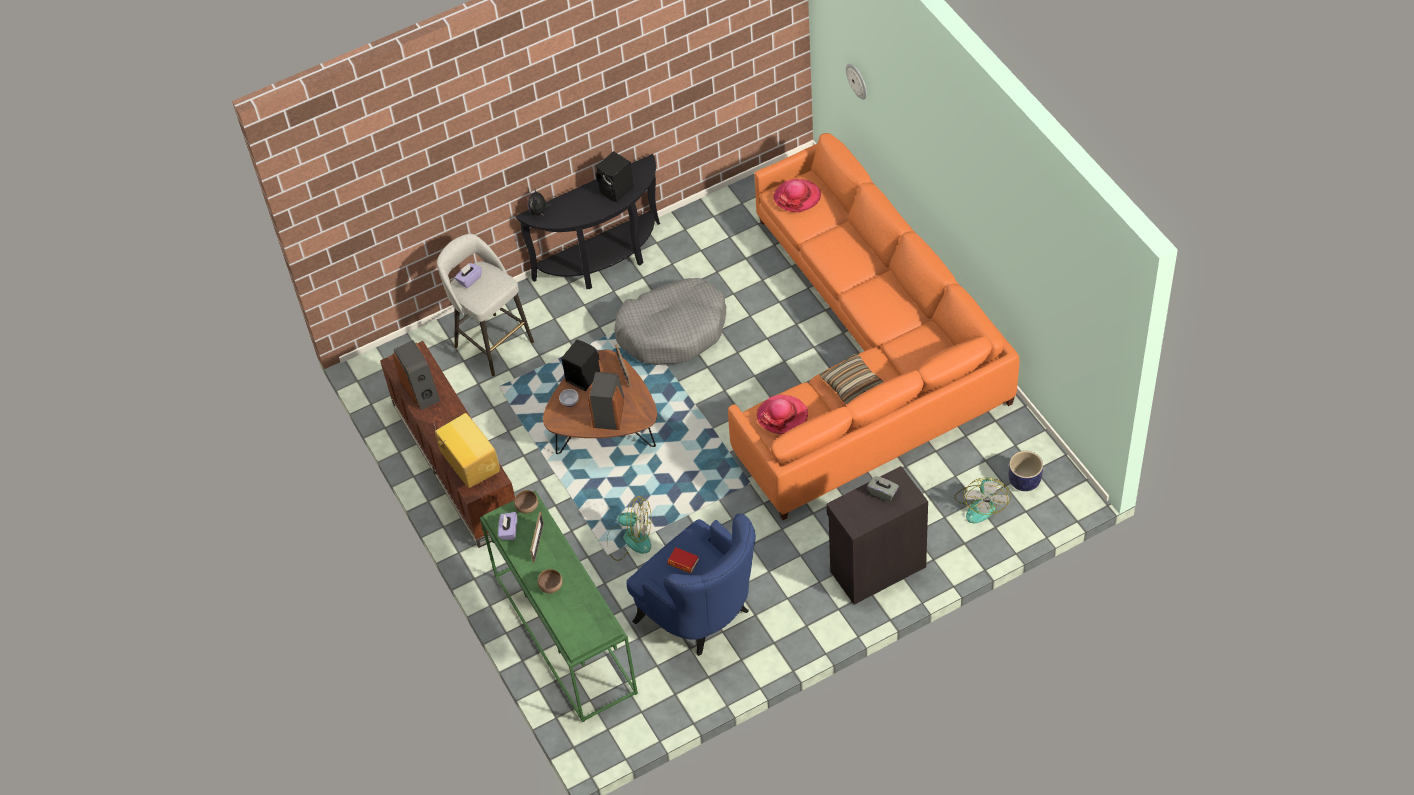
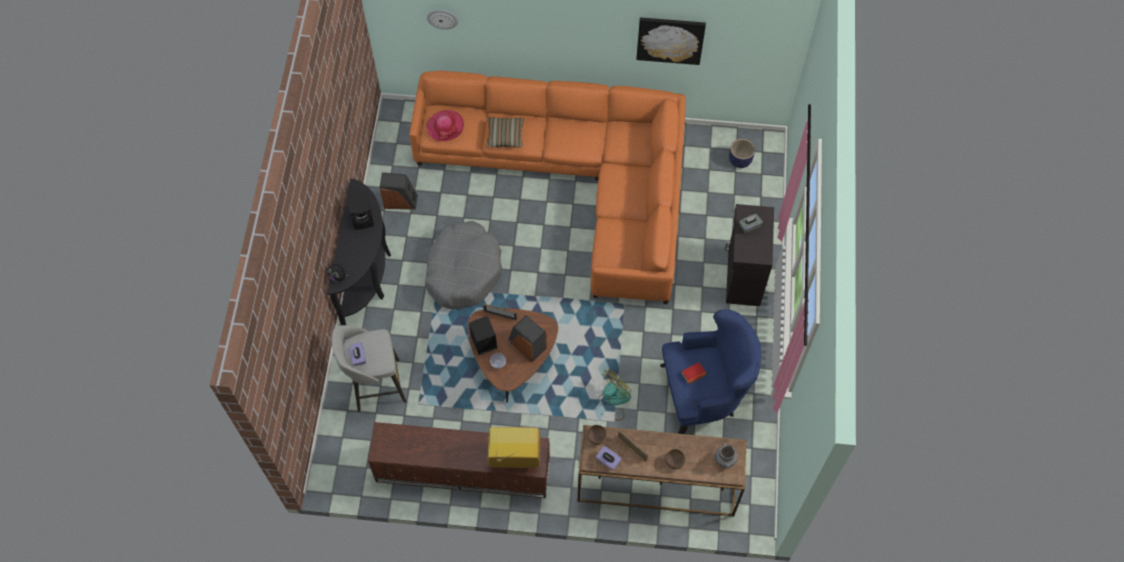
camera: 60 degrees left, 10 degrees up
(421, 391) = (419, 449): speaker -> speaker (400, 201)
(563, 633) = (656, 486): green console table -> brown console table
(586, 628) = (724, 460): none -> grey vase
(782, 416) = (618, 247): hat -> none
(851, 384) = (623, 194): pillow -> pillow (505, 135)
(980, 504) = (738, 193): fan -> none
(1016, 267) = (670, 39): none -> picture

